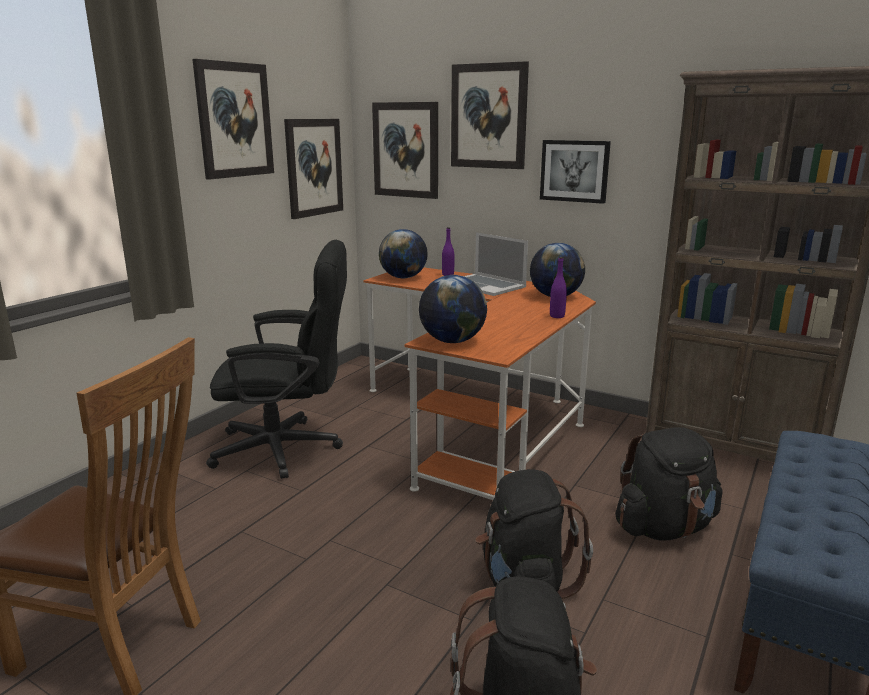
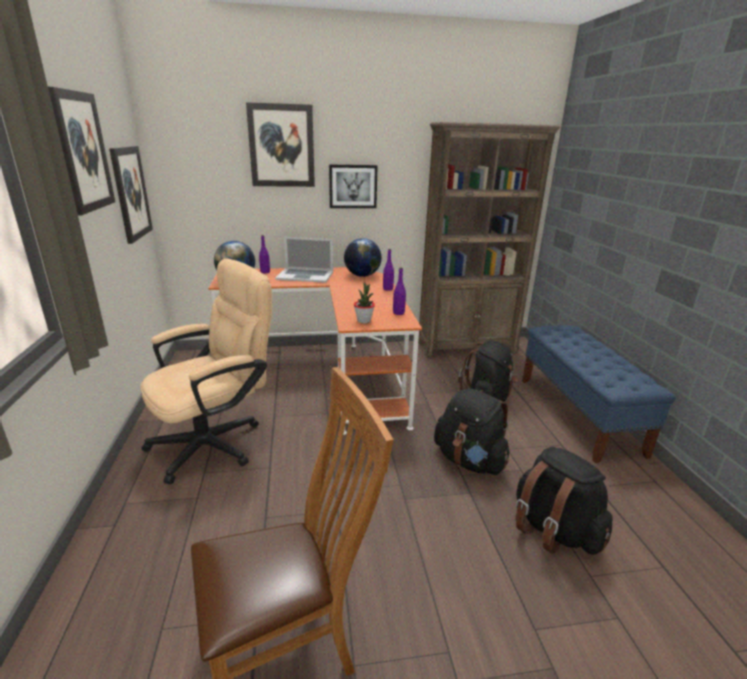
camera: 40 degrees left, 5 degrees up
(289, 448) = (216, 442): black office chair -> beige office chair
(406, 150) = (205, 173): picture -> none
(452, 341) = (364, 321): globe -> potted plant
(512, 343) = (398, 313): none -> purple bottle

